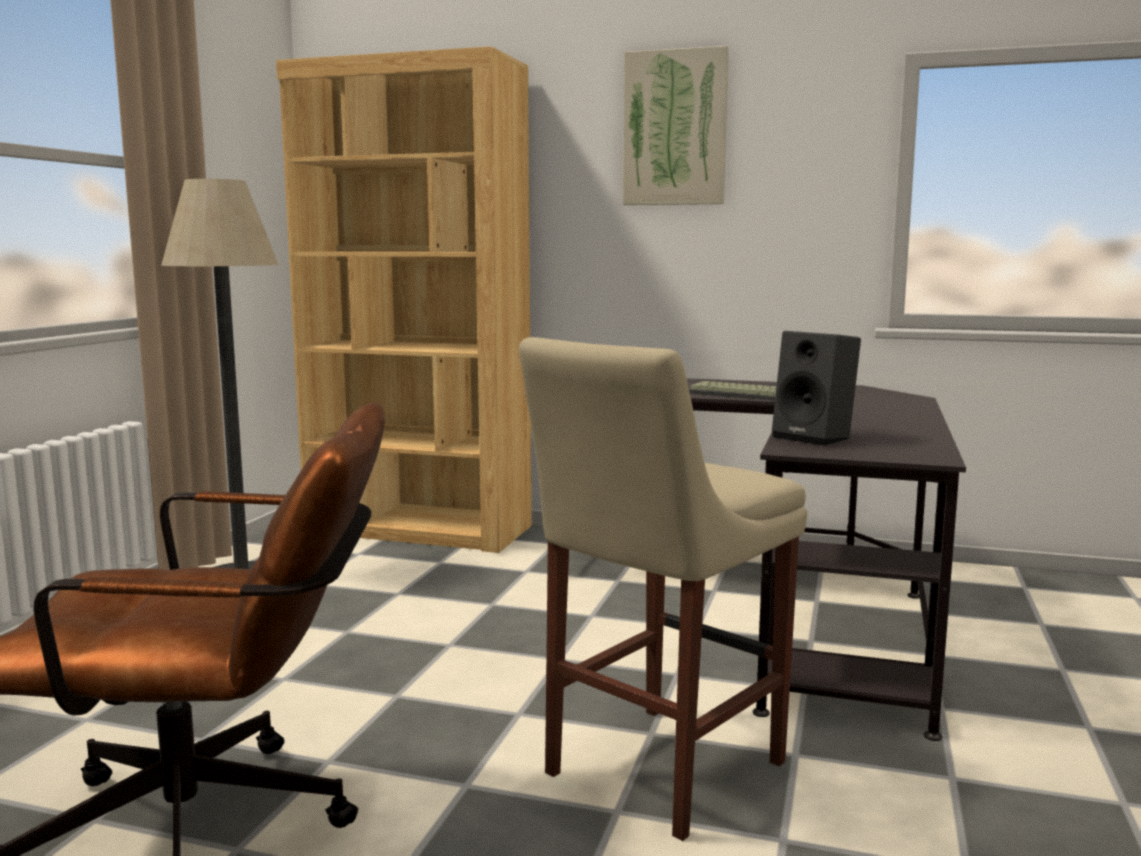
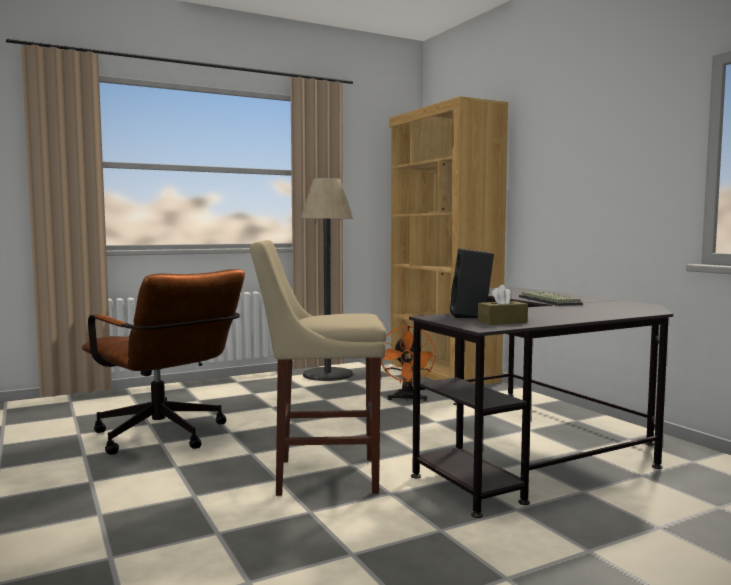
camera: 45 degrees right, 5 degrees down
(473, 590) = (407, 399): none -> orange fan
(675, 128) = (577, 129): picture -> none
(896, 442) = (502, 322): none -> brown tissue box

